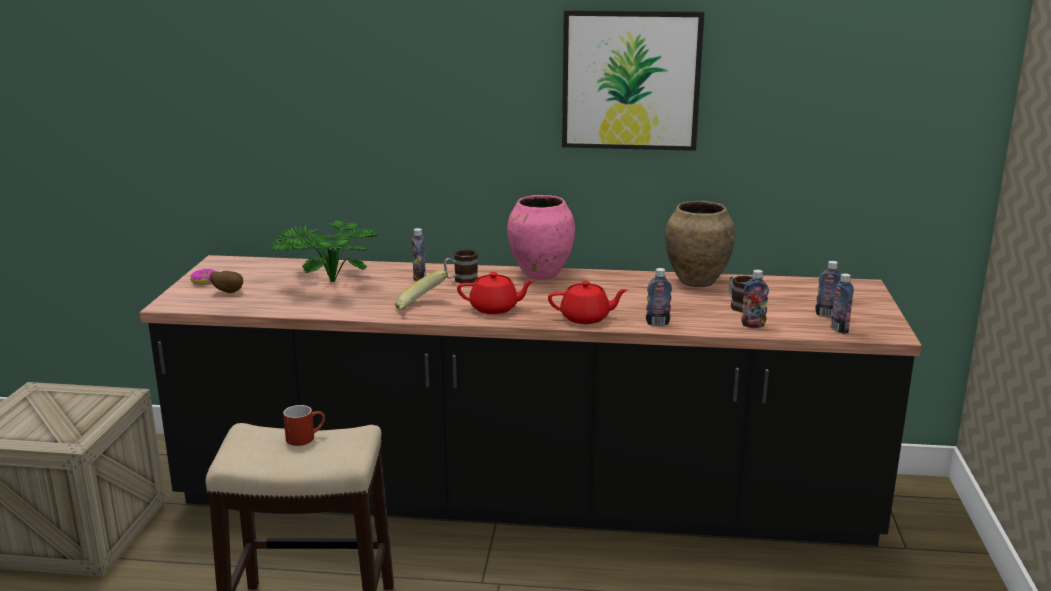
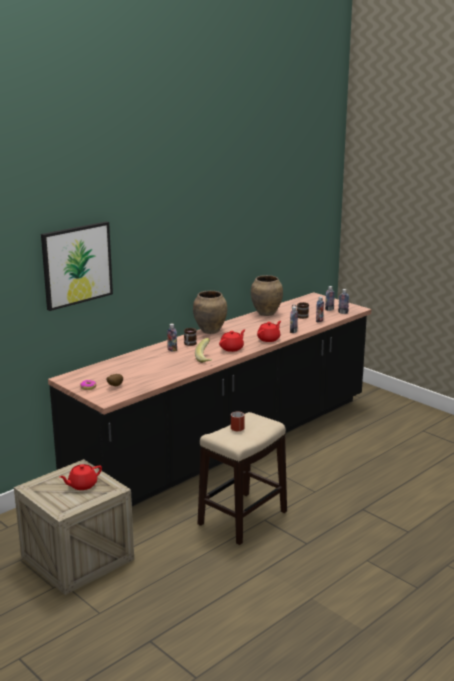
camera: 50 degrees left, 0 degrees up
(66, 418) = (82, 485): none -> red teapot
(326, 283) = (143, 366): potted plant -> none
(540, 274) = (210, 331): pink vase -> brown vase
(631, 80) = (229, 226): picture -> picture (77, 265)

